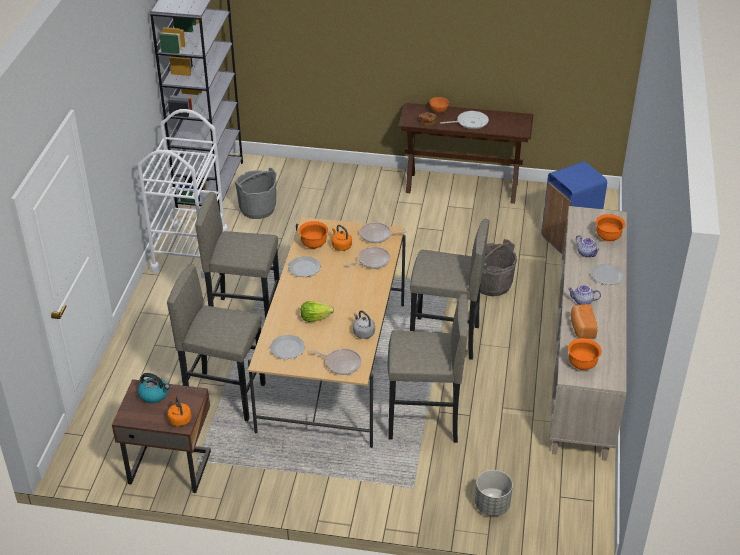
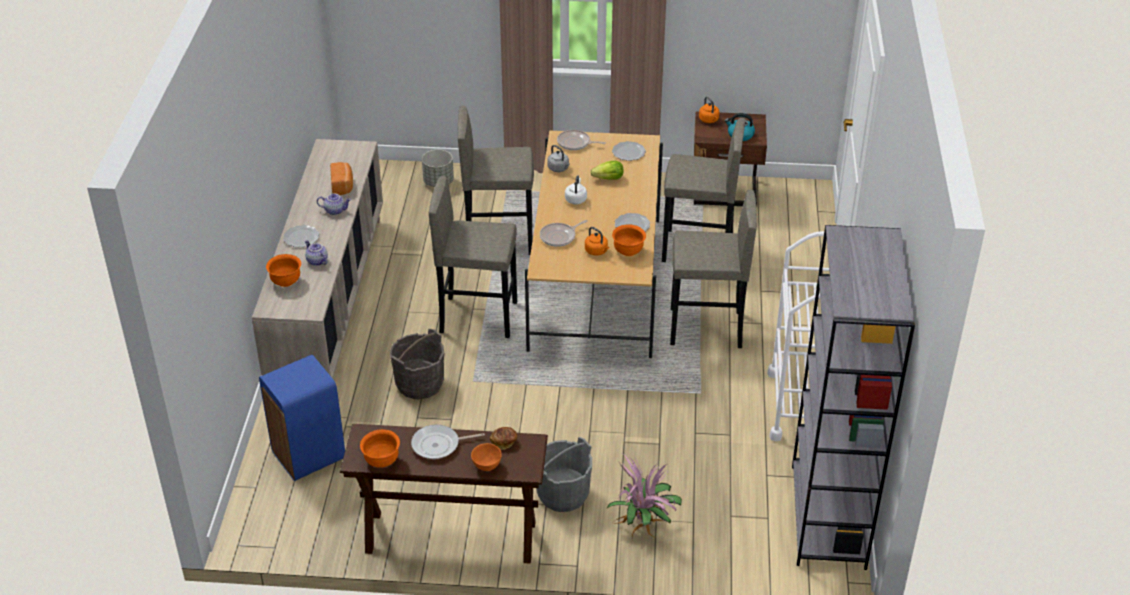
camera: 175 degrees right, 0 degrees up
(257, 209) = (743, 477): grey bucket -> grey bucket (563, 494)
(334, 186) = (643, 526): none -> potted plant
(351, 297) = (576, 199): none -> white kettle
(377, 235) = (557, 266): frying pan -> none
(582, 364) = (350, 156): orange bowl -> orange bowl (381, 460)

